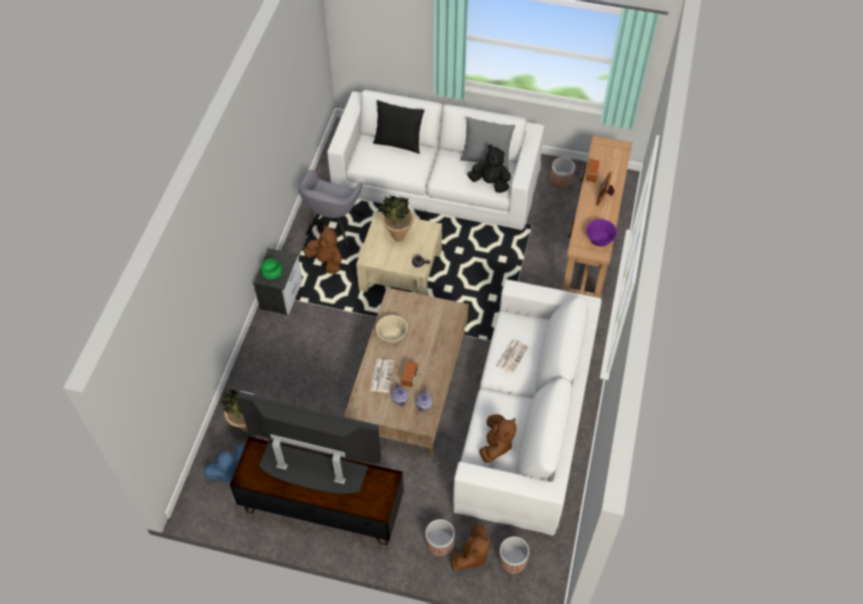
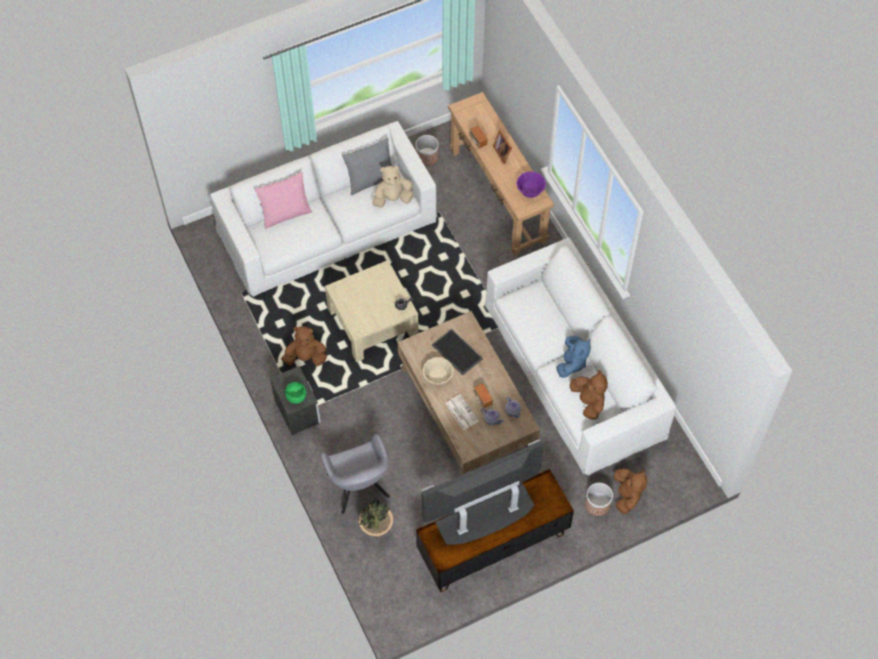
camera: 40 degrees left, 5 degrees up
(229, 471) = (398, 574): blue plush toy -> blue plush toy (572, 363)
(333, 227) = (282, 325): grey armchair -> grey armchair (359, 488)
(398, 142) = (285, 213): black pillow -> pink pillow
(398, 237) = (365, 295): potted plant -> none
(424, 326) = (456, 352): none -> tray
(490, 183) = (392, 199): black plush toy -> beige plush toy
(512, 355) = (539, 327): newspaper -> none
(512, 560) = (656, 477): planter -> none

